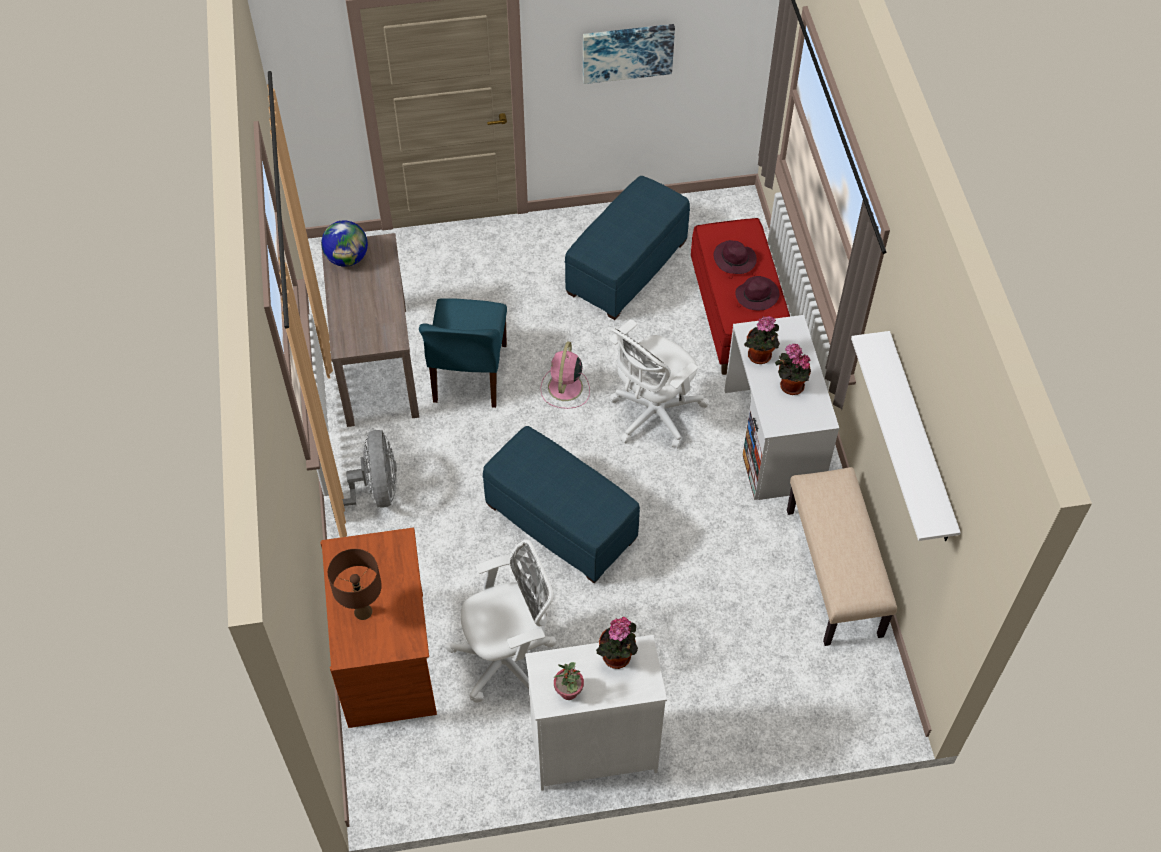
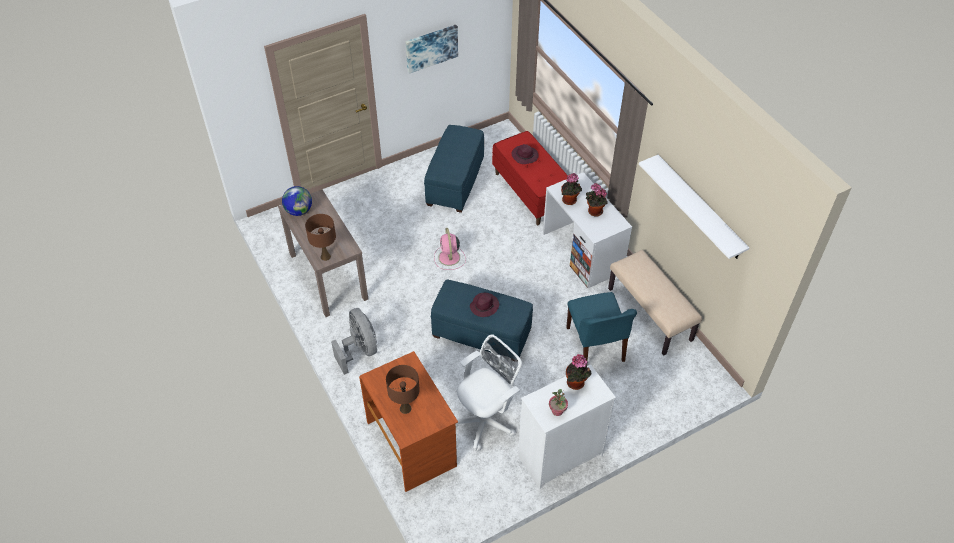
camera: 20 degrees left, 5 degrees down
(354, 341) = (325, 256): none -> brown table lamp
(469, 375) = (388, 266): blue chair -> blue chair (596, 345)
(653, 415) = (508, 259): white office chair -> none
(757, 295) = (547, 171): purple hat -> purple hat (484, 306)

